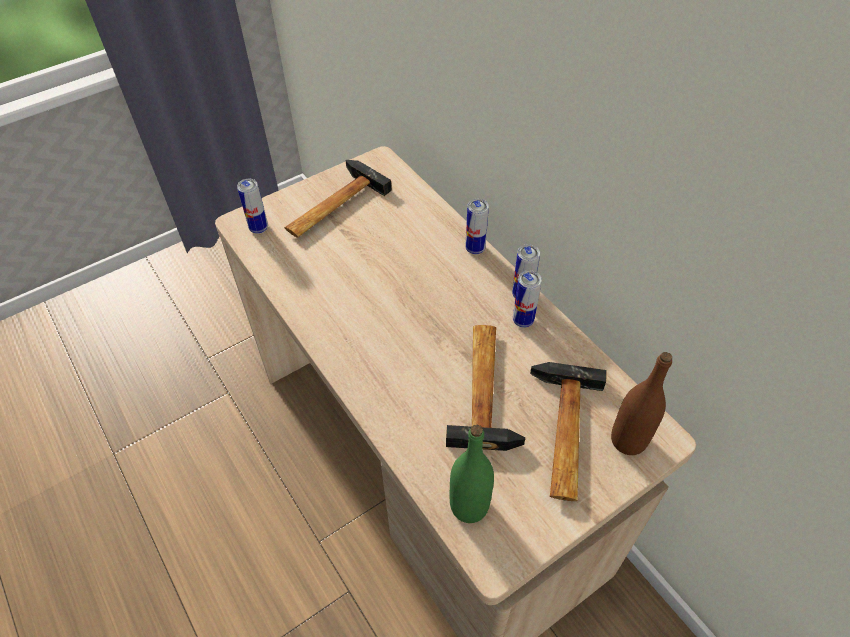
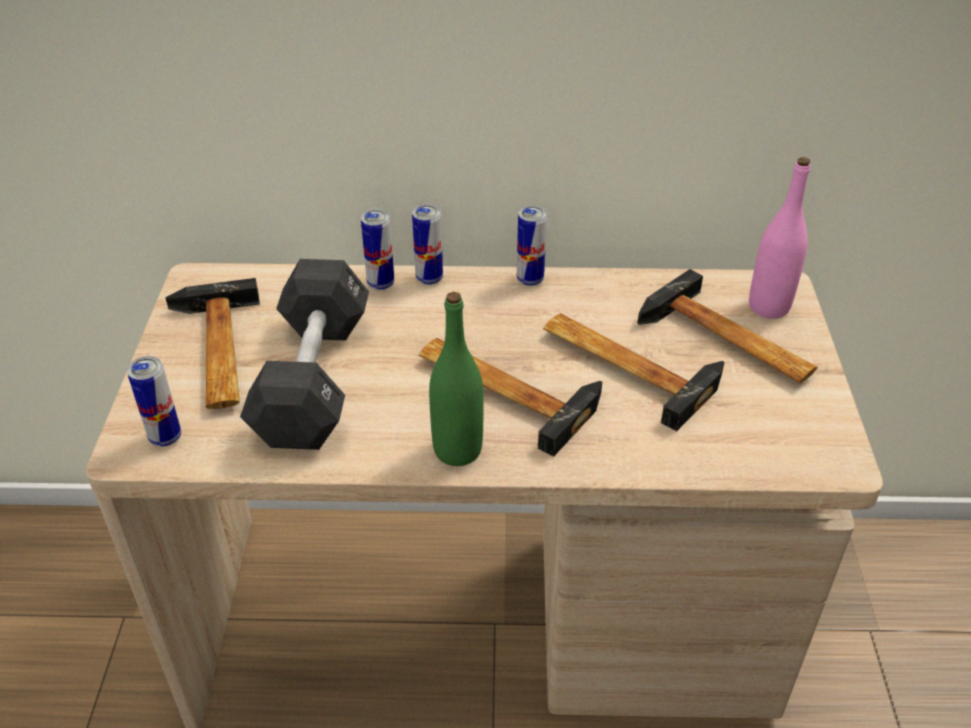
camera: 55 degrees left, 10 degrees down
(345, 254) = (313, 379): none -> black dumbbell
(409, 338) = (503, 388): none -> hammer
(469, 506) = (764, 450): green bottle -> green bottle (457, 450)
(523, 320) = (564, 296): can -> can (380, 284)
(628, 440) = (769, 307): brown bottle -> pink bottle

